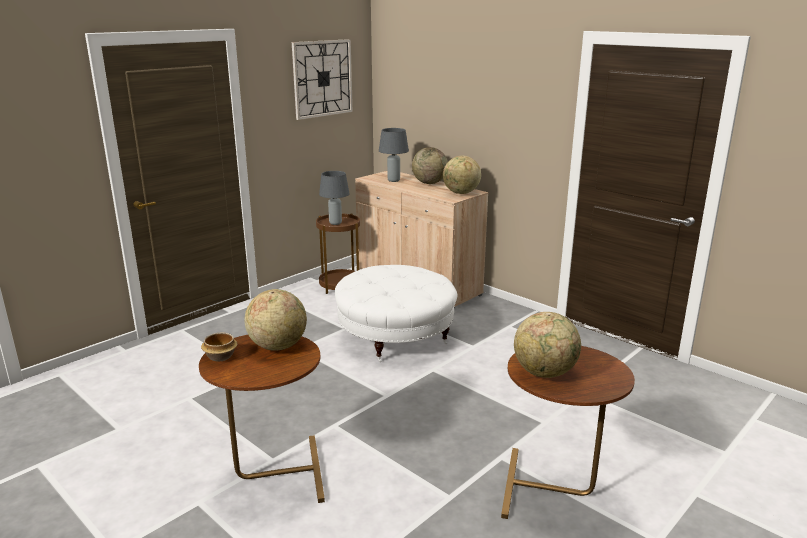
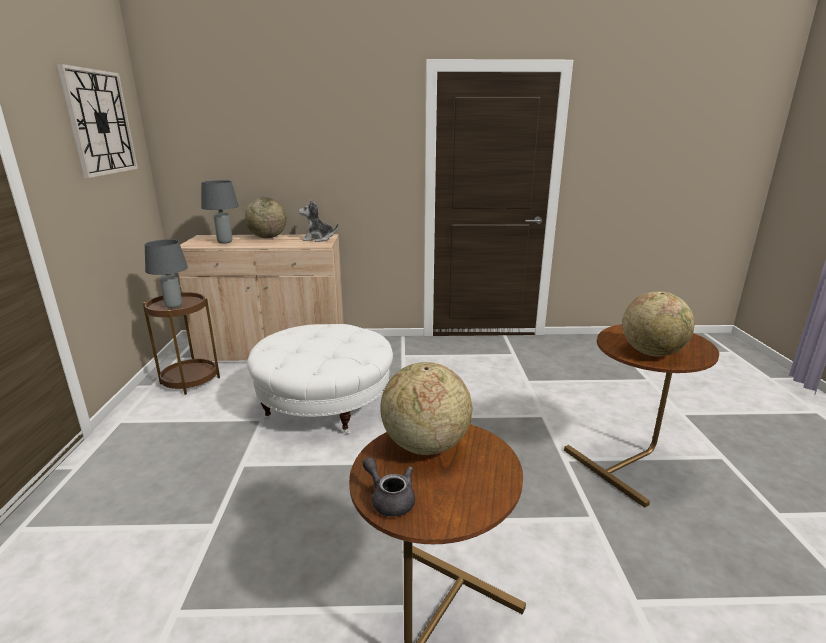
camera: 45 degrees left, 0 degrees up
(220, 356) = (389, 499): bowl -> grey teapot
(461, 193) = (318, 239): globe -> plush toy

